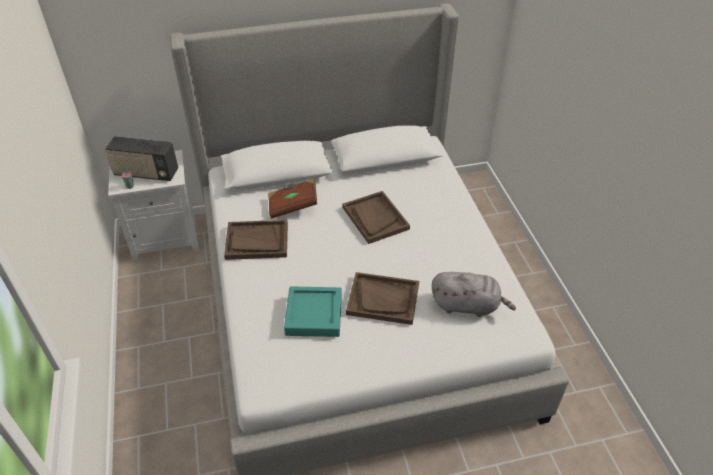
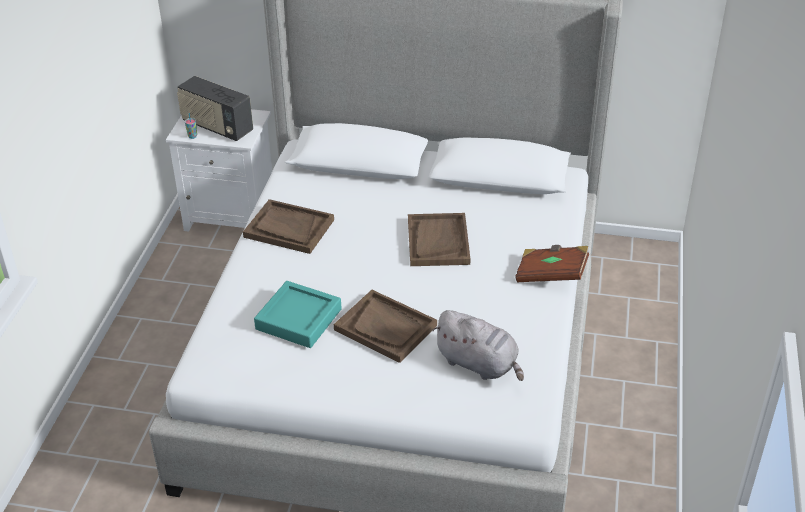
camera: 25 degrees right, 5 degrees down
(293, 206) = (353, 203): brown book -> brown book (551, 275)

